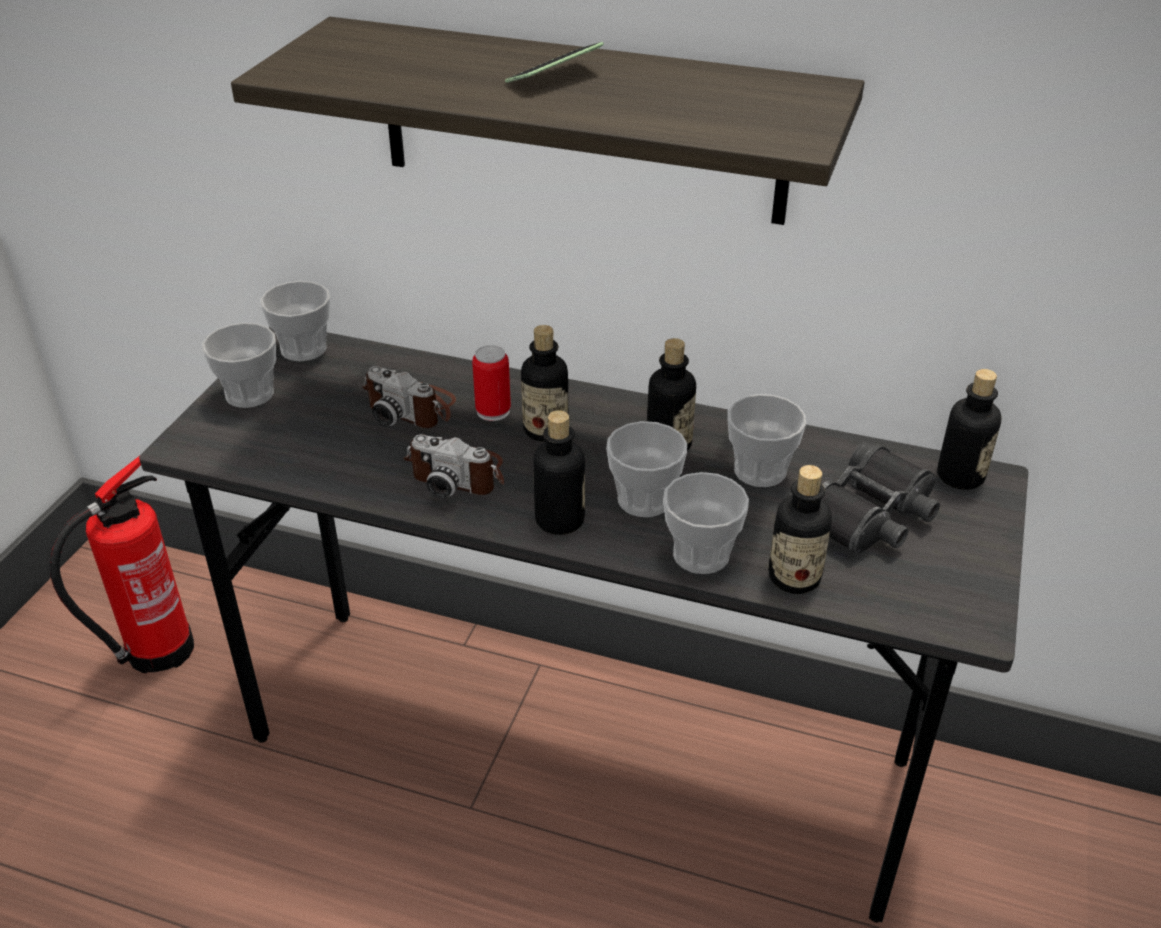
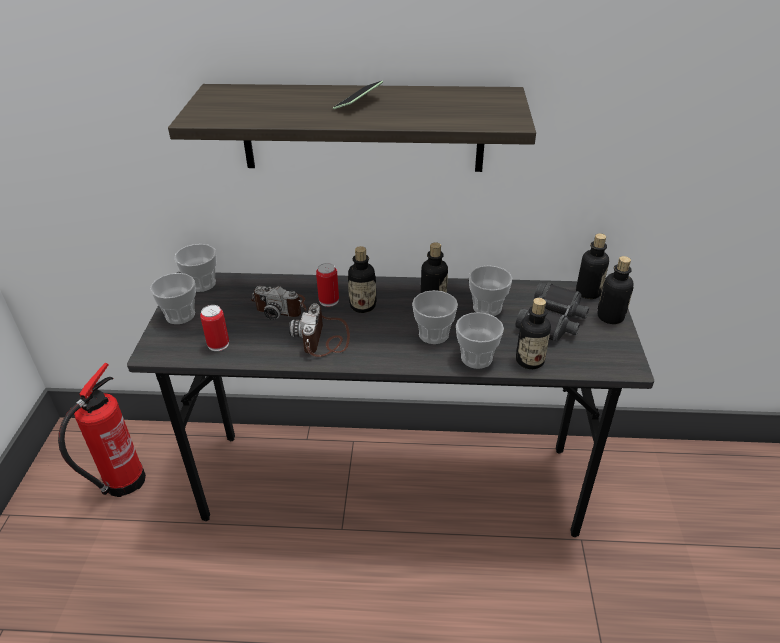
camera: 15 degrees left, 0 degrees up
(287, 451) = (218, 344): none -> can
(458, 473) = (324, 339): camera -> camera turned 90 degrees clockwise
(559, 520) = (392, 354): bottle -> bottle (610, 317)

